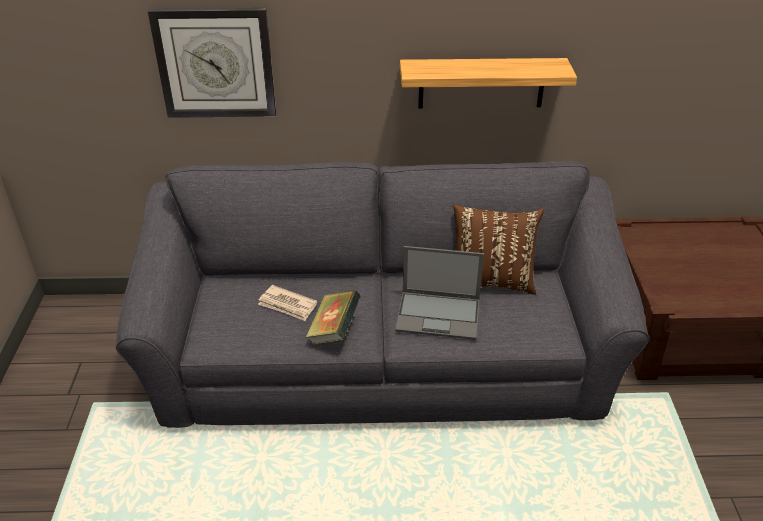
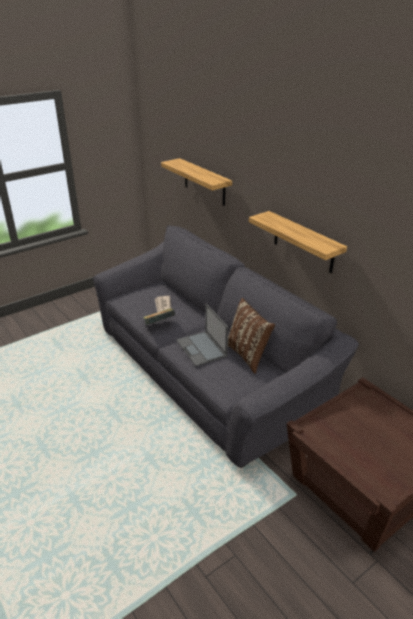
camera: 55 degrees right, 5 degrees down
(215, 63) = (204, 182): wall clock -> shelf

